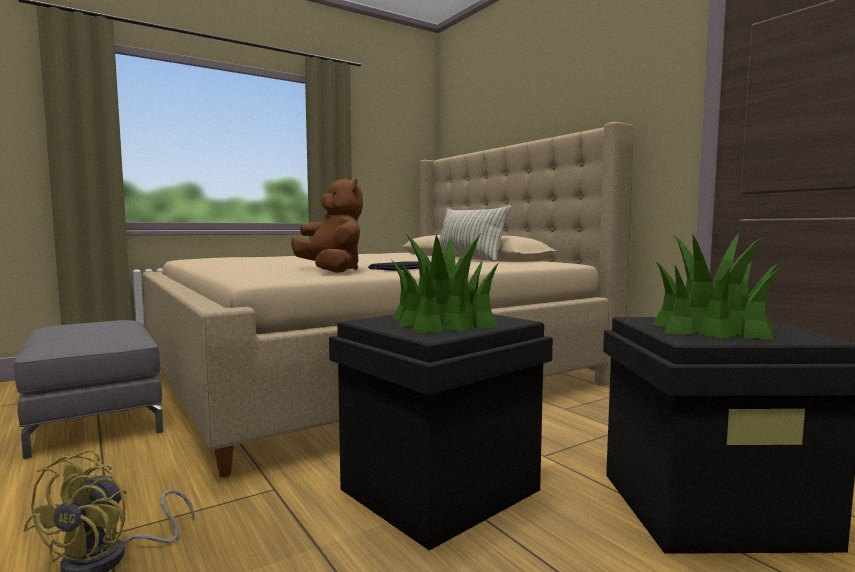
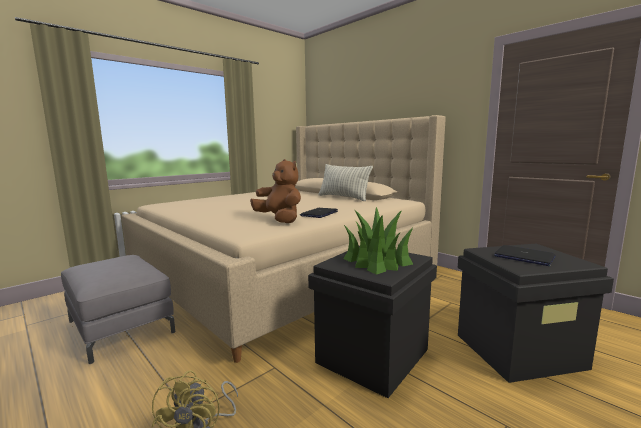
camera: 10 degrees left, 5 degrees up
(710, 328) = (523, 257): potted plant -> laptop

